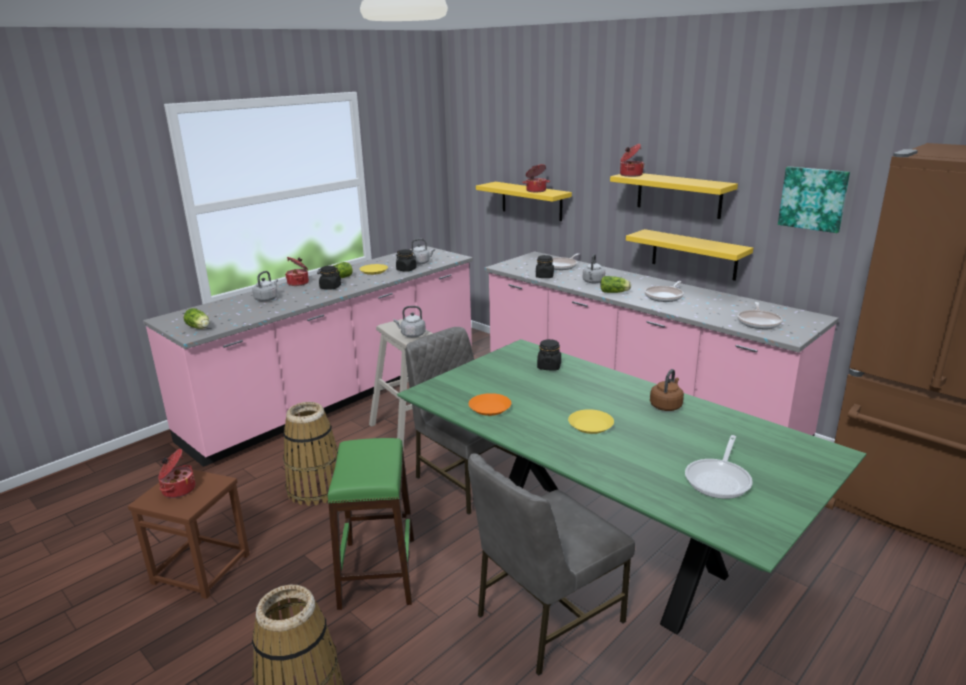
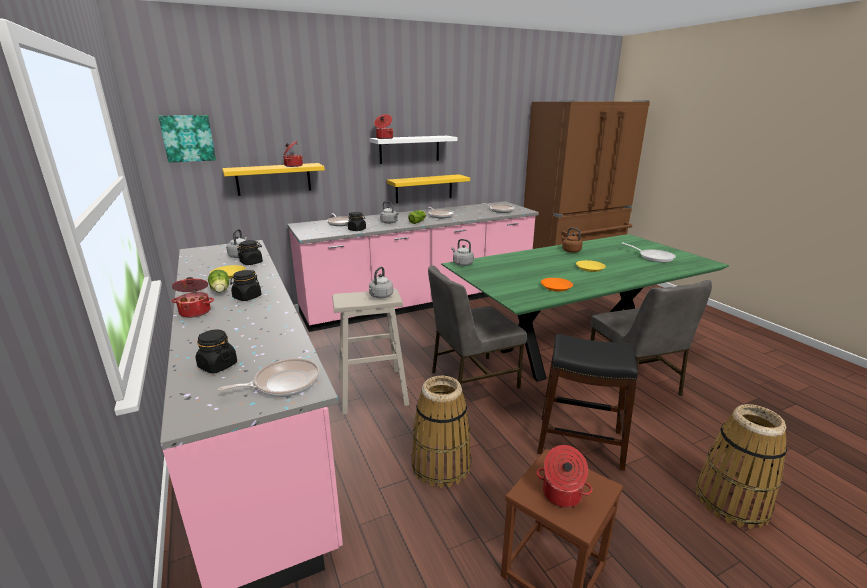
camera: 70 degrees left, 0 degrees up
(199, 328) = (283, 383): lettuce -> frying pan
(267, 299) = (228, 333): grey kettle -> grey kettle (462, 263)
(377, 572) = (580, 443): green stool -> black stool
(549, 366) = (498, 263): black jar -> black jar (217, 366)
(679, 195) = (409, 149): yellow shelf -> white shelf
(813, 198) = (486, 138): picture -> picture (188, 138)

